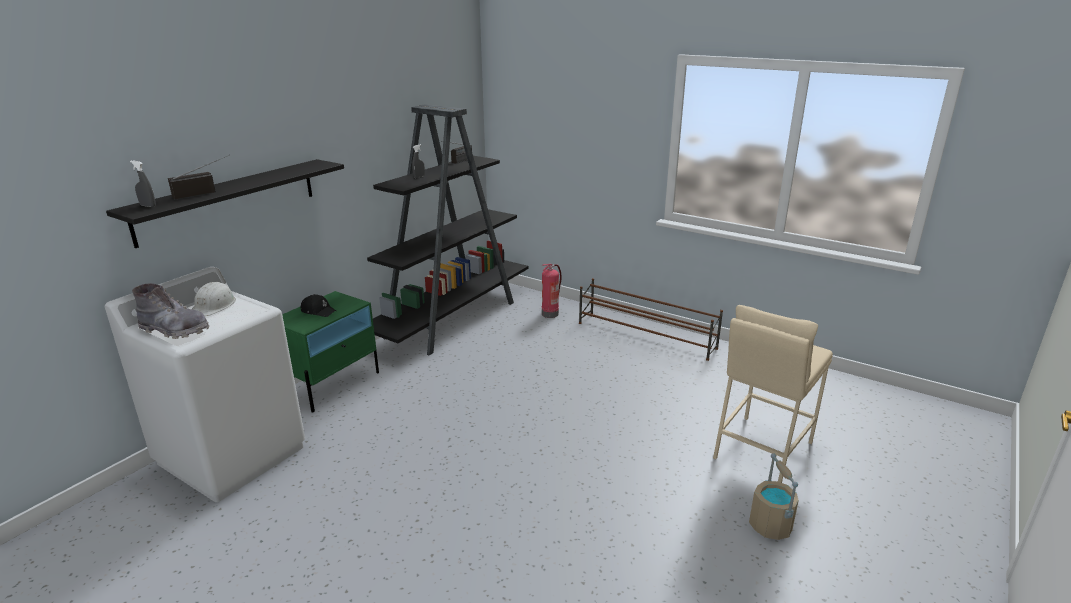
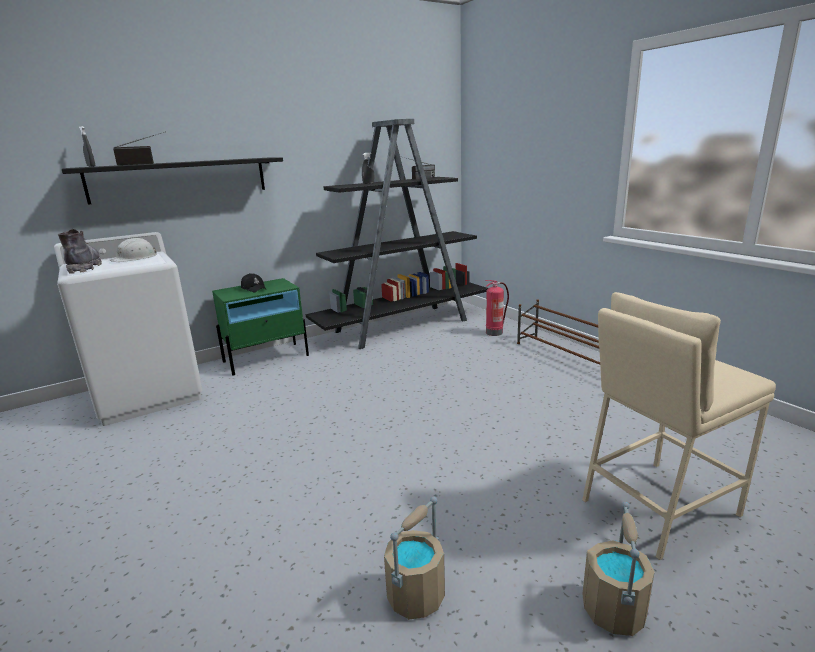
camera: 25 degrees right, 5 degrees down
(174, 330) = (84, 268): grey boot -> grey boot turned 150 degrees counterclockwise
(647, 558) = (415, 596): none -> beige bucket

